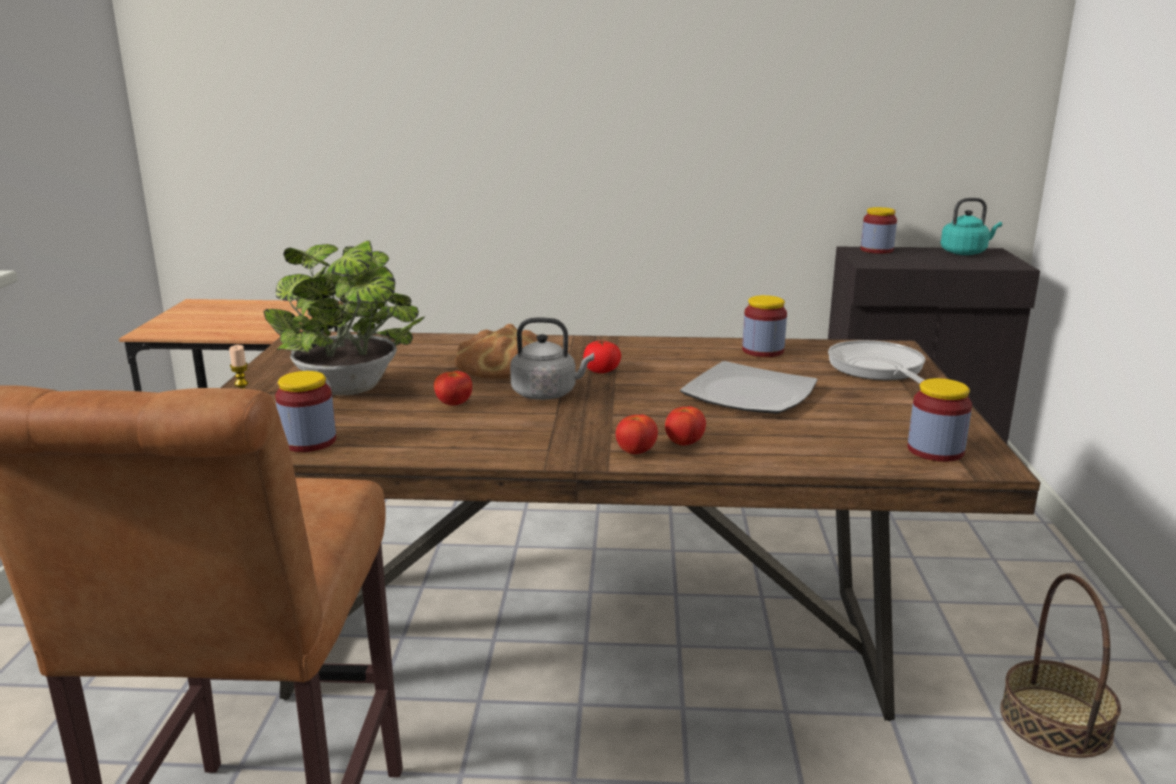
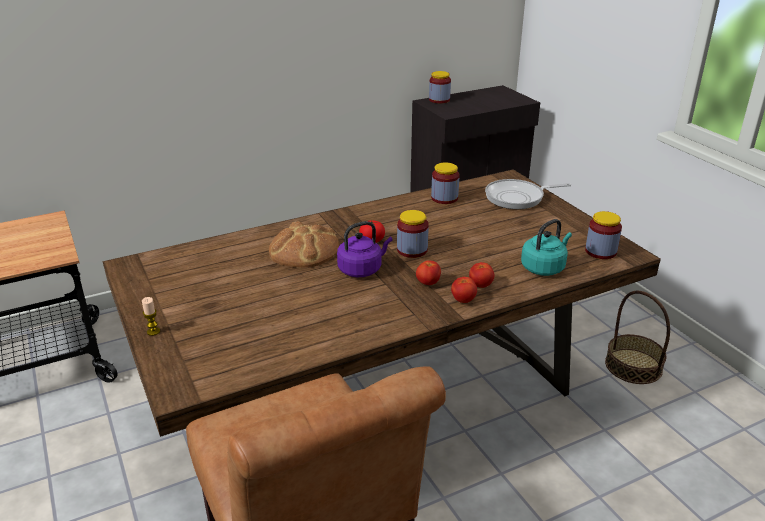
camera: 30 degrees left, 10 degrees up
(309, 441) = (260, 357): jar -> jar (412, 250)
(351, 390) = (230, 304): potted plant -> none
(453, 404) = (314, 296): tomato -> tomato (428, 283)
(547, 394) = (362, 269): grey kettle -> purple kettle
(750, 394) = (474, 236): plate -> none
(877, 369) = (518, 198): frying pan -> frying pan turned 60 degrees counterclockwise
(965, 253) = (489, 93): turquoise kettle -> turquoise kettle (544, 267)

